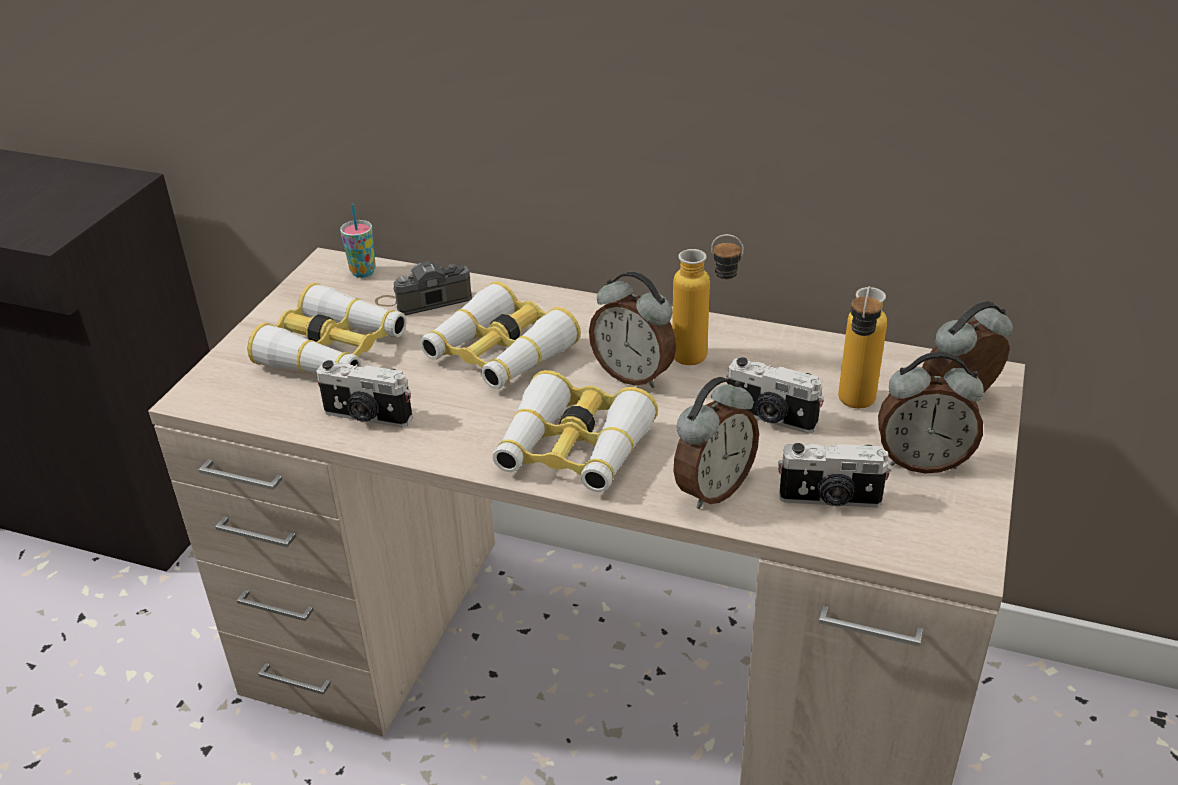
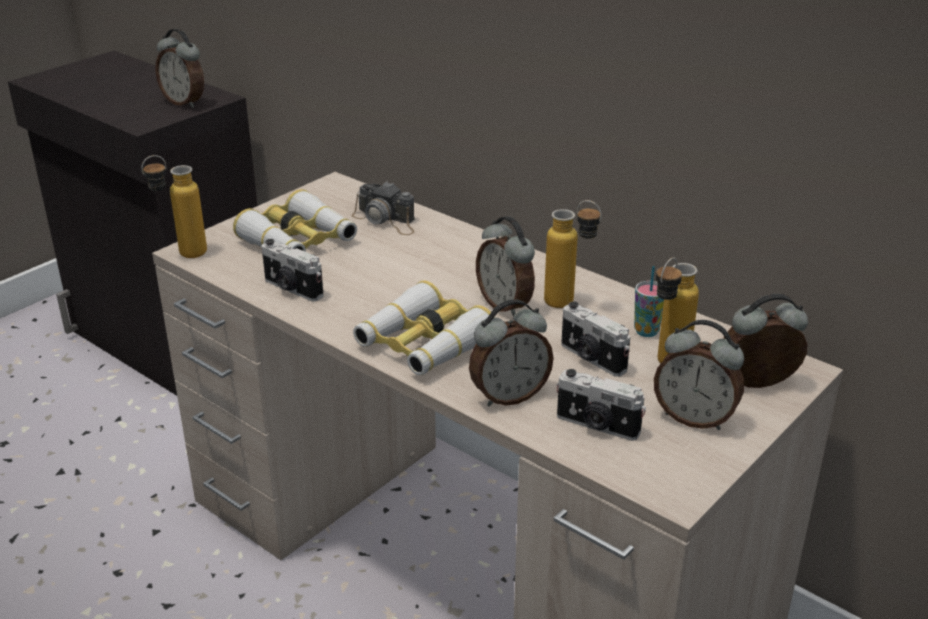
camera: 20 degrees right, 5 degrees down
(85, 195) = (185, 102): none -> alarm clock
(192, 405) = (182, 255): none -> bottle
(363, 272) = (355, 194): cup -> cup (646, 331)
(424, 299) = (386, 220): camera -> camera turned 150 degrees counterclockwise
(499, 353) = (415, 268): binoculars -> none

